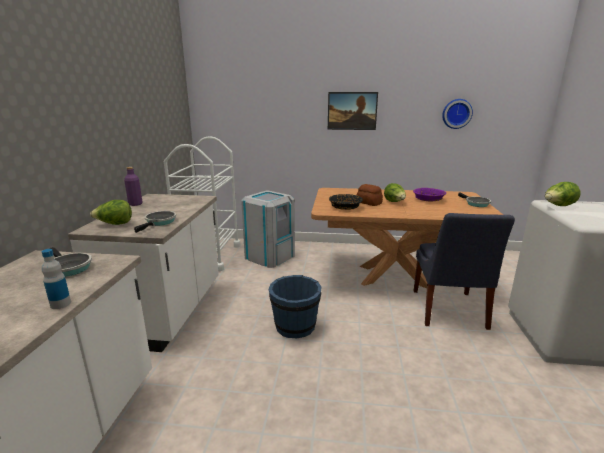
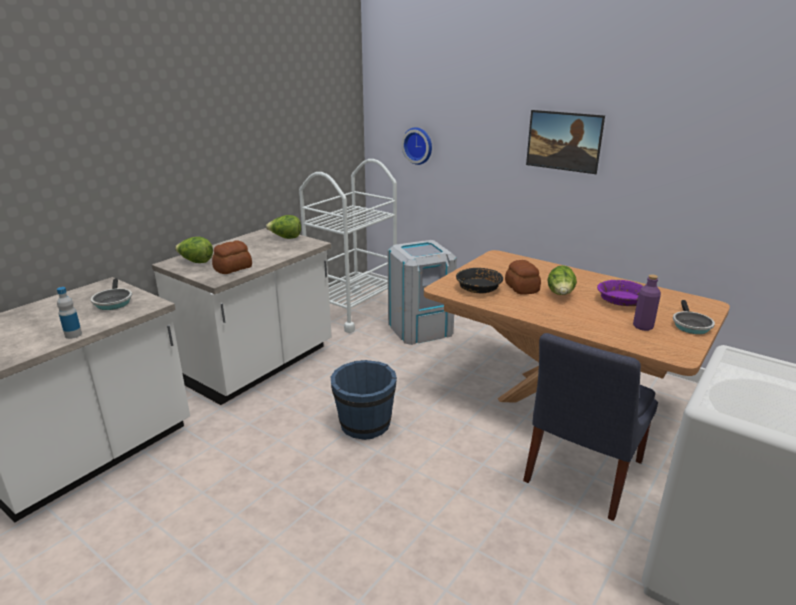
camera: 30 degrees right, 5 degrees up
(135, 204) = (242, 239): purple bottle -> purple bottle (643, 326)
(159, 222) = (233, 268): frying pan -> bread
(456, 113) = (736, 163): wall clock -> wall clock (418, 145)
(558, 206) = (736, 365): lettuce -> lettuce (285, 238)

